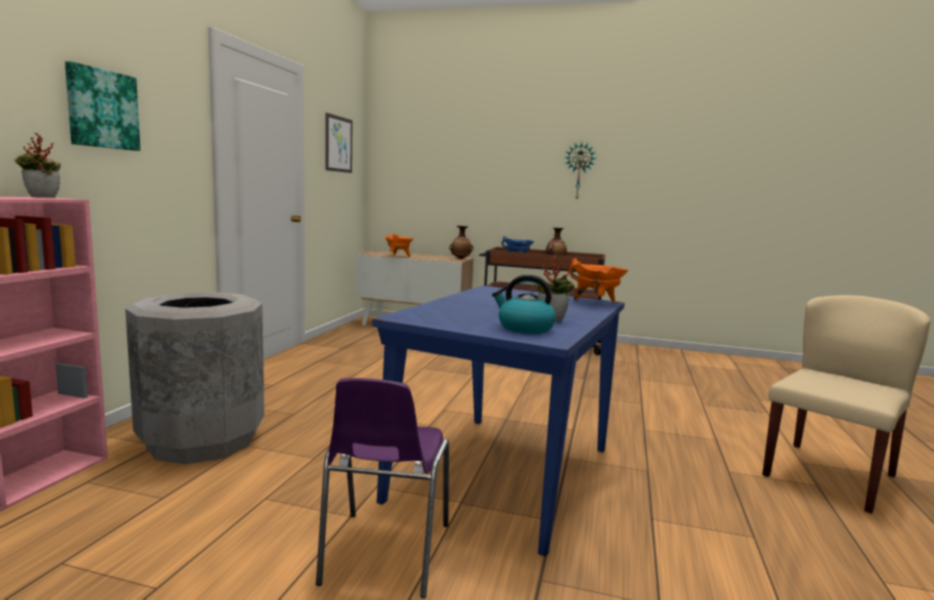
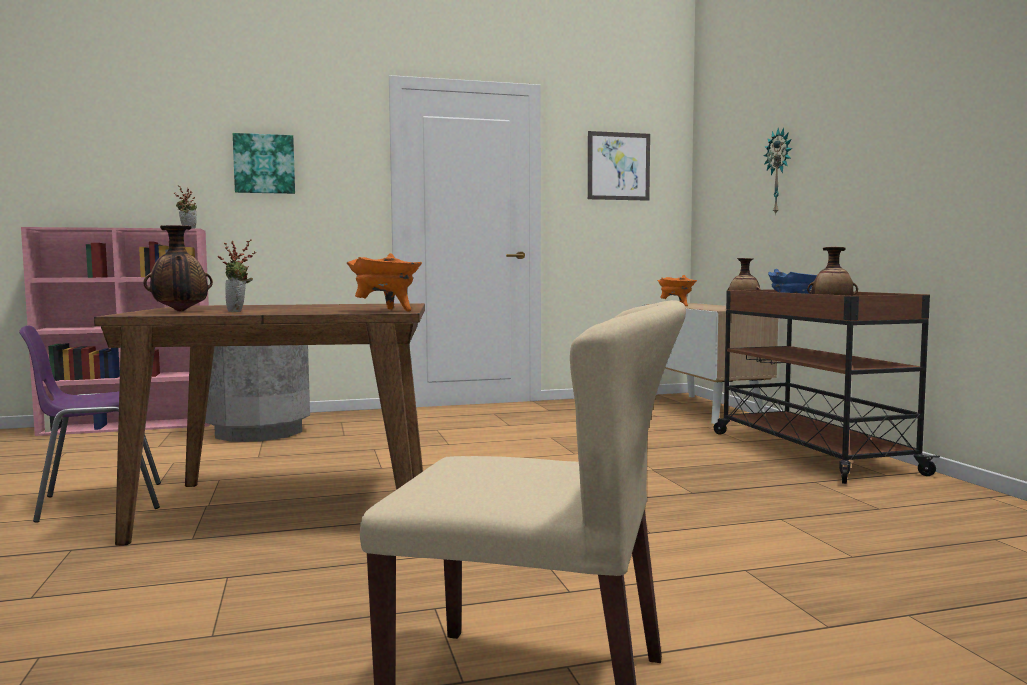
camera: 60 degrees right, 5 degrees down
(504, 472) = (292, 507): blue dining table -> brown dining table
(524, 328) = (180, 311): kettle -> vase
(579, 171) = (905, 140): wall clock -> wall clock (780, 171)

